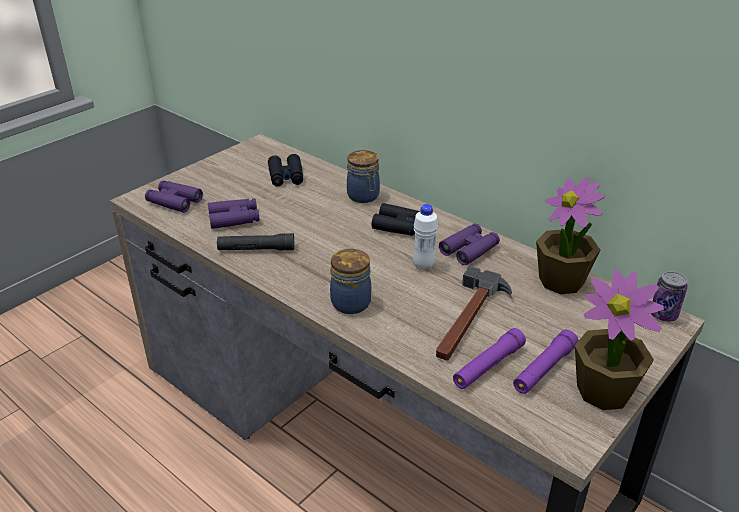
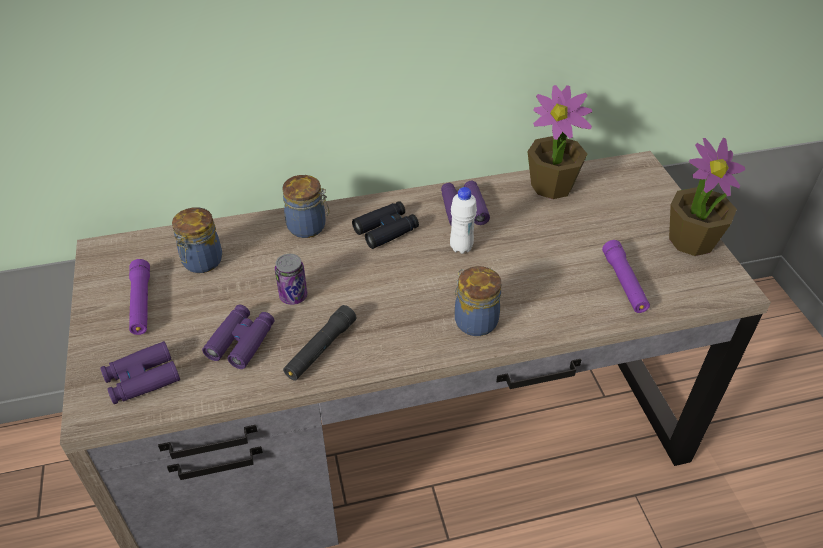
camera: 55 degrees left, 10 degrees up
(286, 176) = (201, 262): black binoculars -> jar
(469, 319) = (558, 261): hammer -> none
(544, 369) = (648, 255): purple flashlight -> purple flashlight (141, 303)
(663, 315) = (631, 164): can -> can (293, 296)

